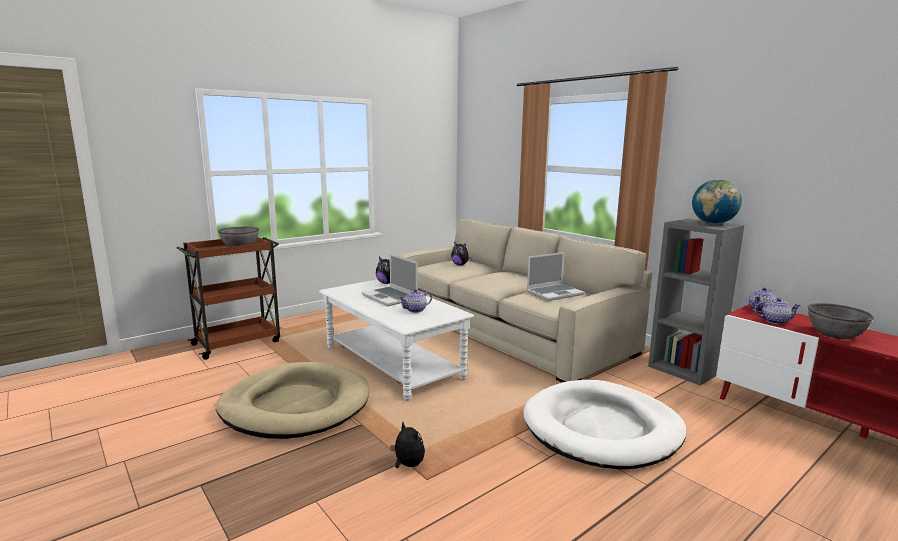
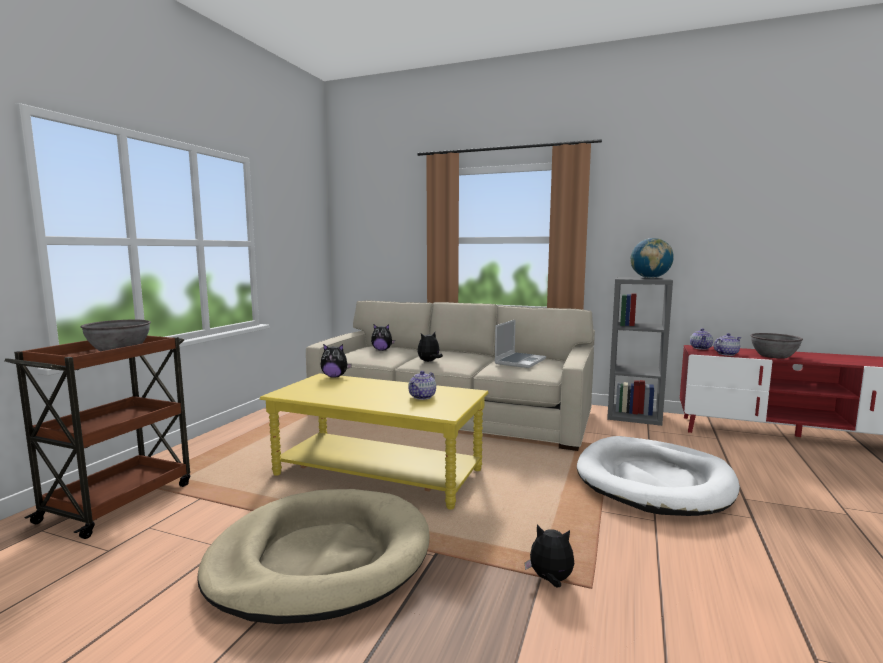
camera: 30 degrees left, 5 degrees down
(391, 297) = (369, 389): laptop -> none
(392, 363) = (378, 473): white coffee table -> yellow coffee table
(478, 281) = (429, 361): none -> plush toy

